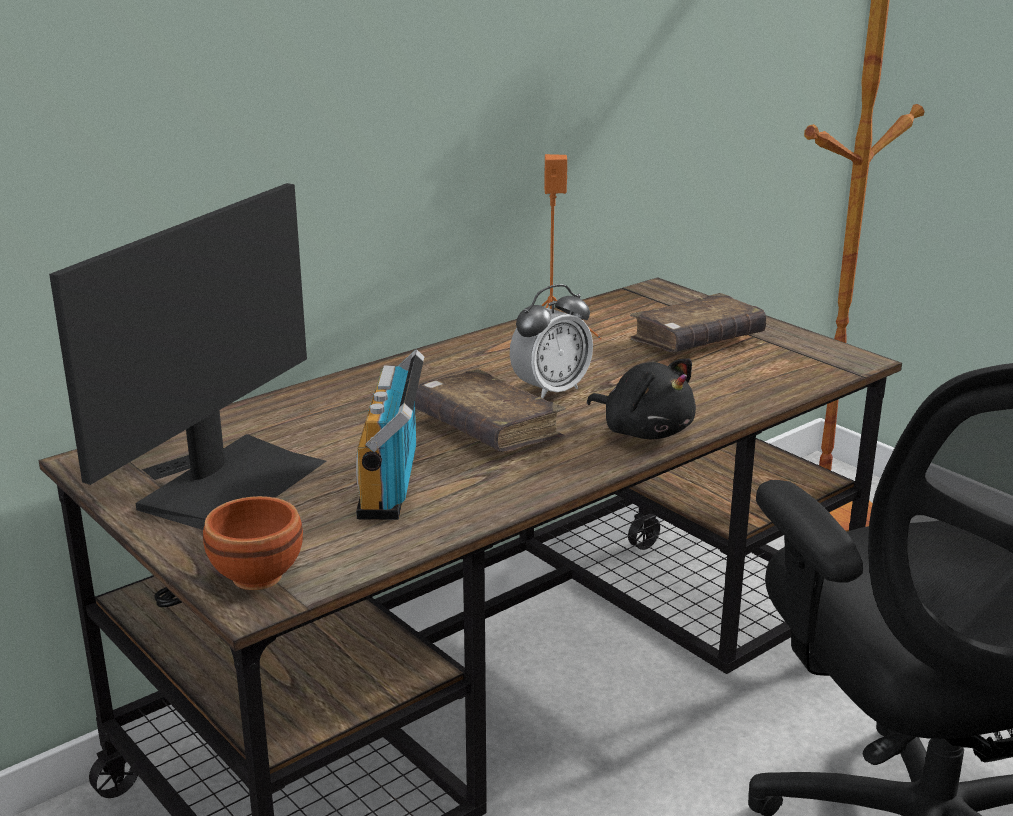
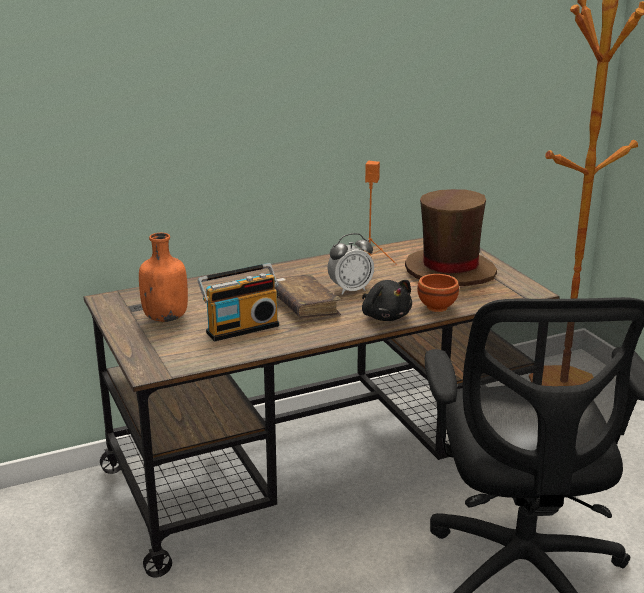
camera: 15 degrees right, 0 degrees up
(231, 482) = (166, 317): monitor -> orange bottle
(254, 577) = (154, 361): brown bowl -> brown bowl (435, 307)
(393, 485) = (241, 328): radio -> radio turned 135 degrees counterclockwise
(697, 340) = (449, 271): brown book -> brown hat

